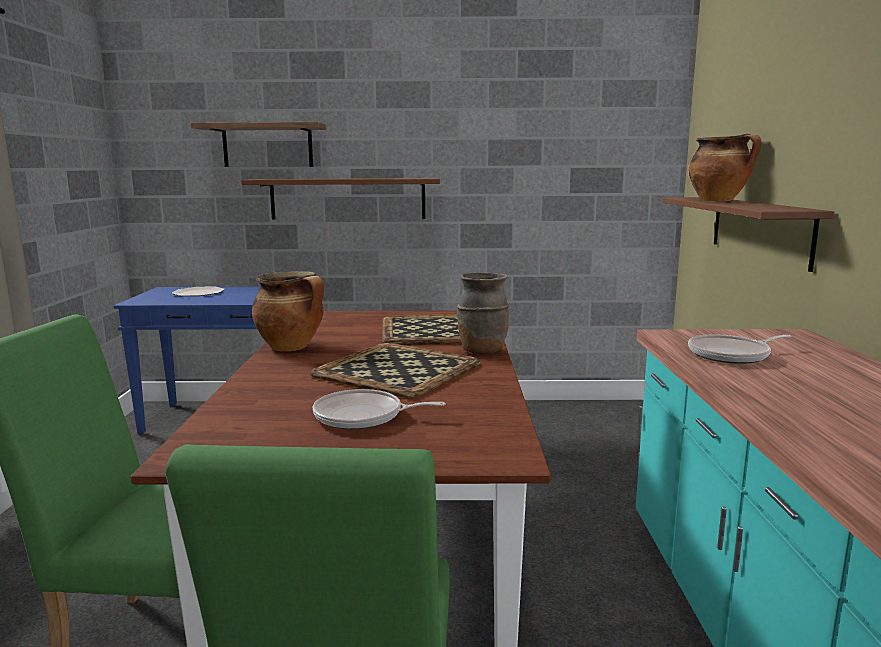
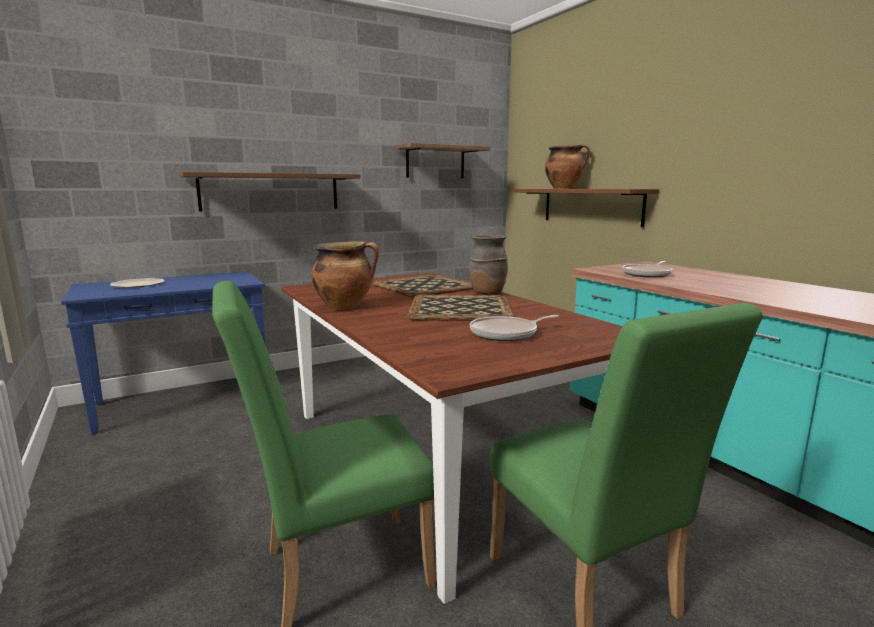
camera: 30 degrees left, 0 degrees up
(267, 146) = (191, 141): shelf -> shelf (435, 162)

